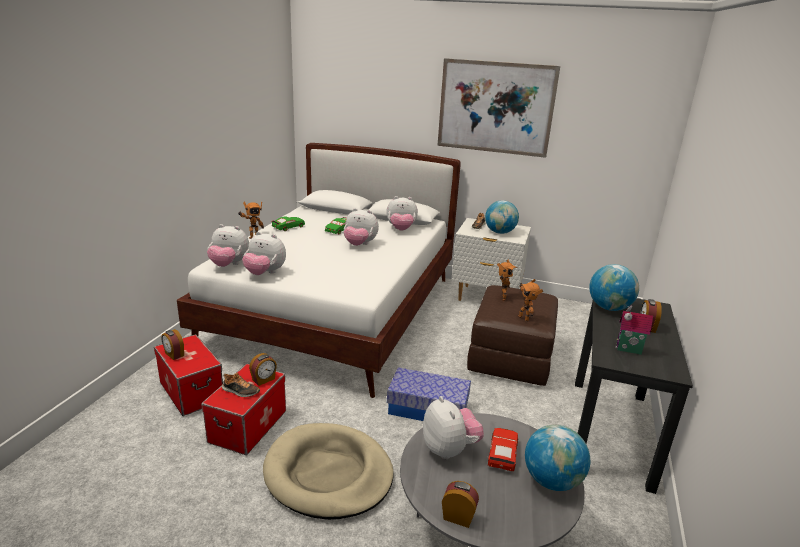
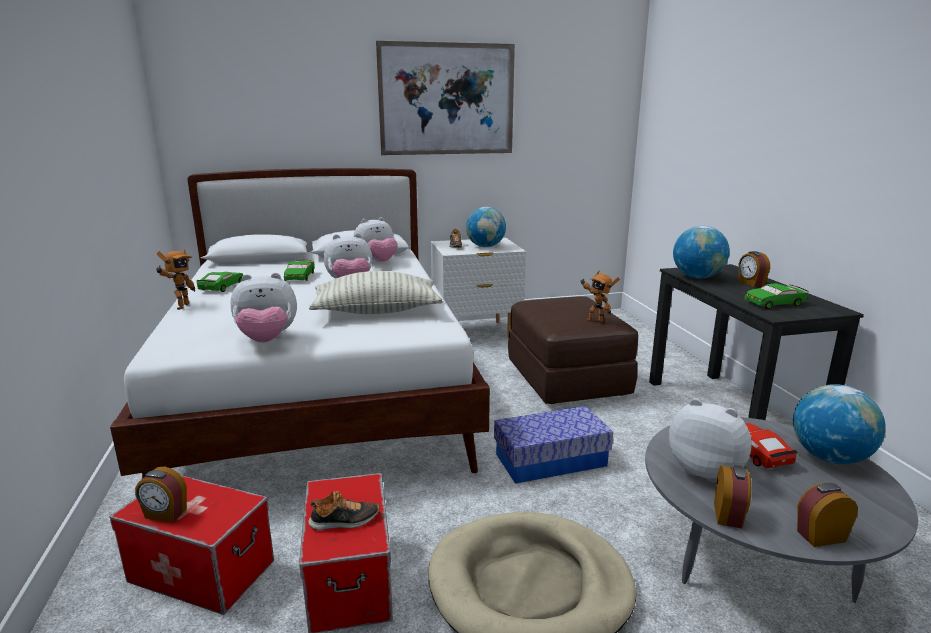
camera: 30 degrees left, 5 degrees down
(229, 265) = (193, 344): plush toy -> none
(264, 380) = (361, 492): alarm clock -> alarm clock (728, 515)
(347, 270) = (377, 311): none -> pillow
(501, 298) = (547, 309): toy robot -> none
(628, 350) = (774, 303): toy house -> green toy car

